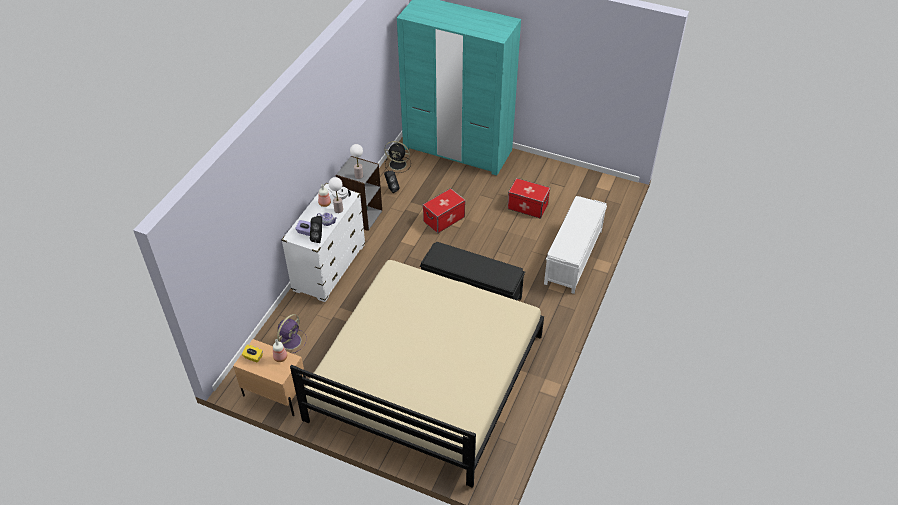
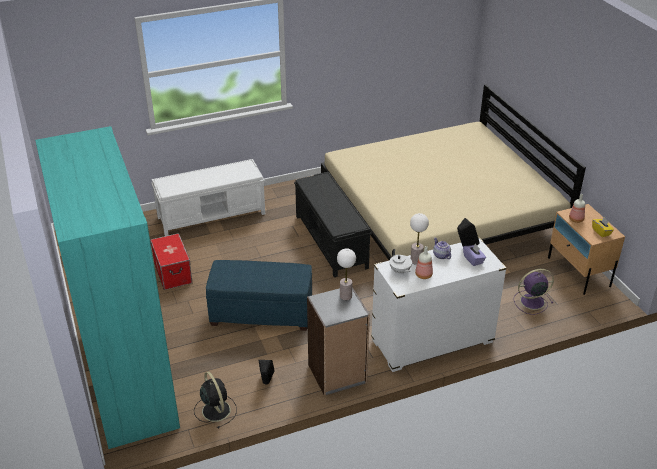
camera: 135 degrees left, 10 degrees down
(444, 219) = (261, 313): storage box -> blue ottoman

